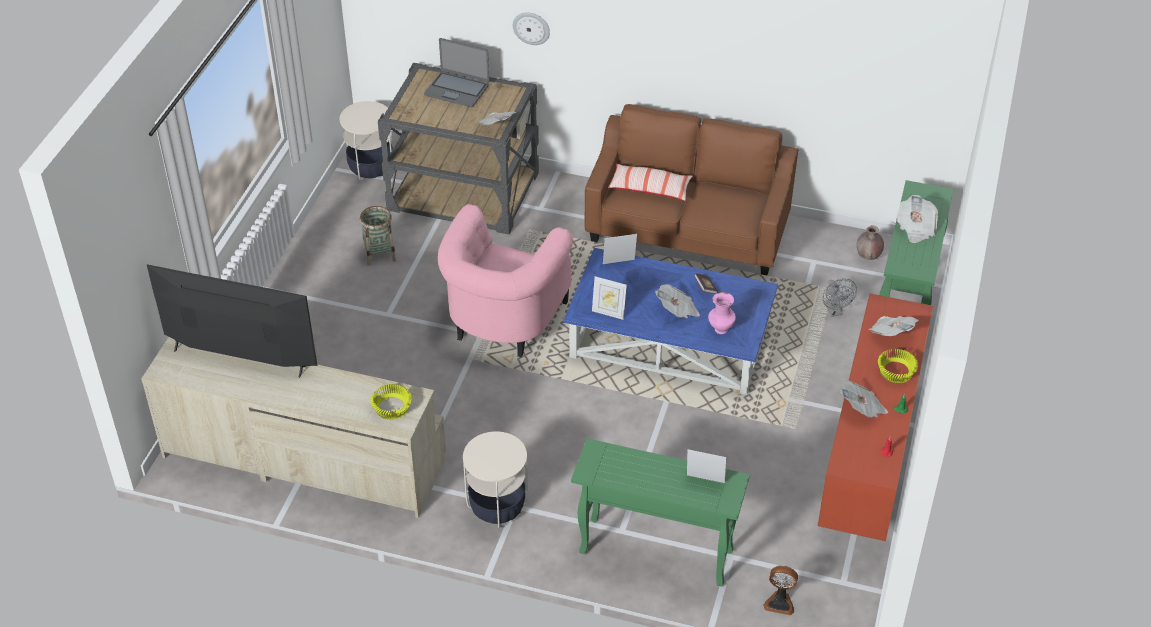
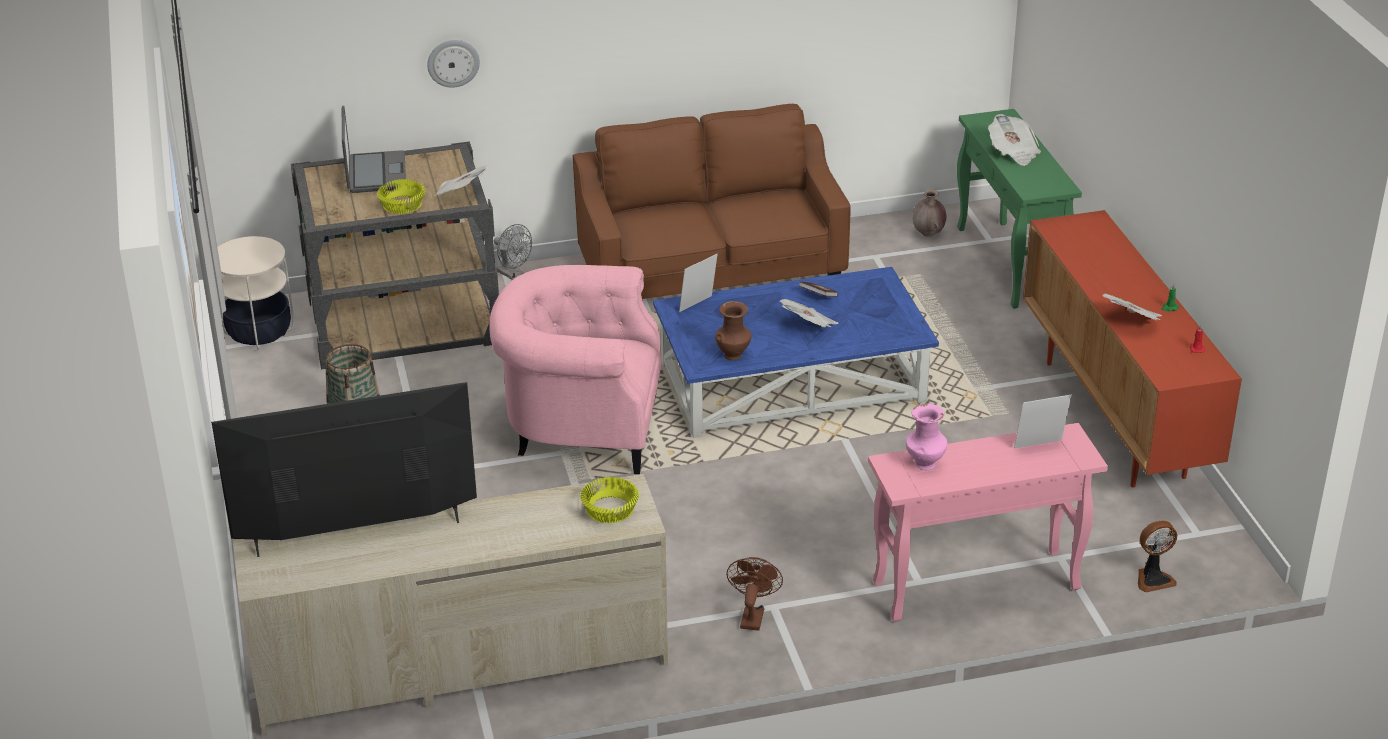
camera: 30 degrees left, 10 degrees down
(457, 90) = (375, 173): laptop -> laptop turned 90 degrees counterclockwise
(497, 507) = (752, 615): beige side table -> brown fan
(504, 321) = (581, 430): pink armchair -> pink armchair turned 105 degrees clockwise
(608, 313) = (733, 355): picture frame -> brown vase
(650, 189) = (667, 222): pillow -> none
(654, 552) = (974, 586): green console table -> pink console table
(720, 329) = (874, 328): pink vase -> pink vase (925, 464)
(835, 311) = (942, 293): grey fan -> grey fan (513, 274)
(891, 333) = (1090, 247): newspaper -> none
(897, 372) = (1131, 278): yellow bowl -> yellow bowl (403, 205)

